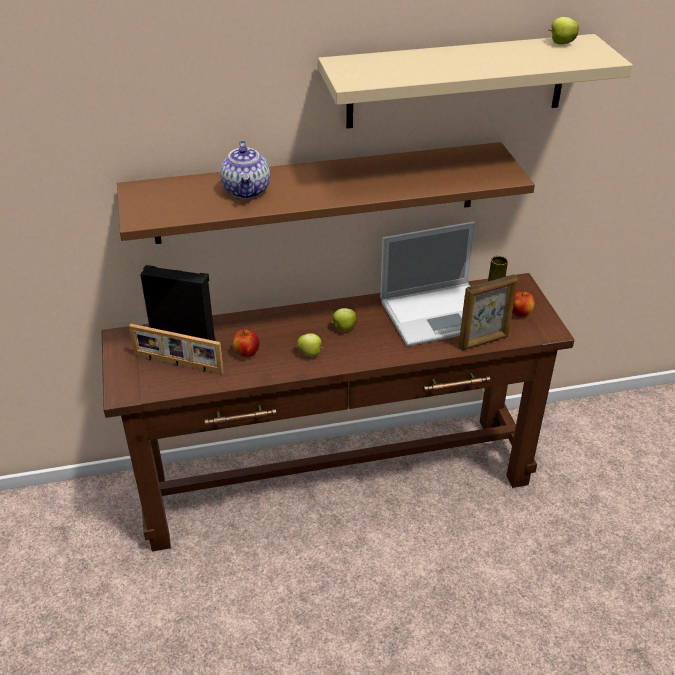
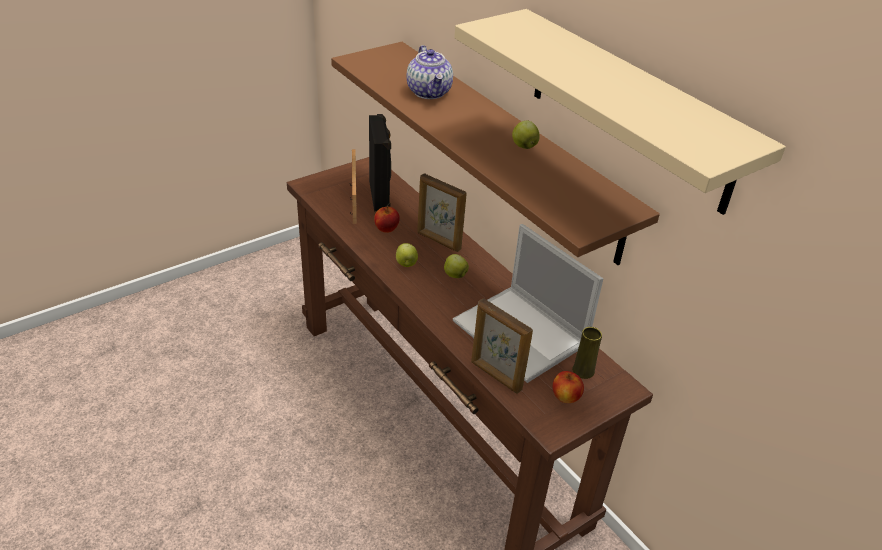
camera: 65 degrees right, 0 degrees up
(247, 191) = (430, 92): teapot -> teapot turned 75 degrees counterclockwise
(287, 325) = (438, 241): none -> picture frame
(561, 43) = (717, 124): apple -> apple (524, 146)

